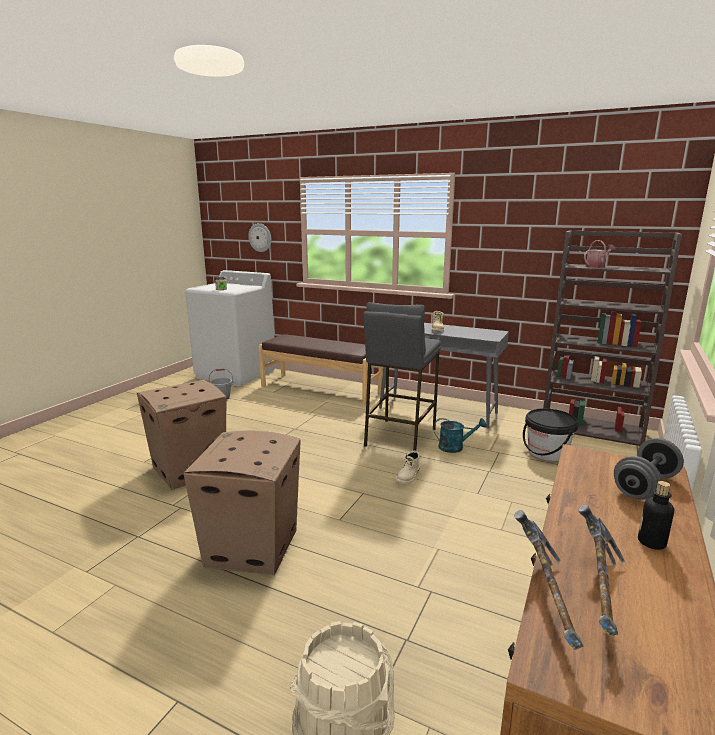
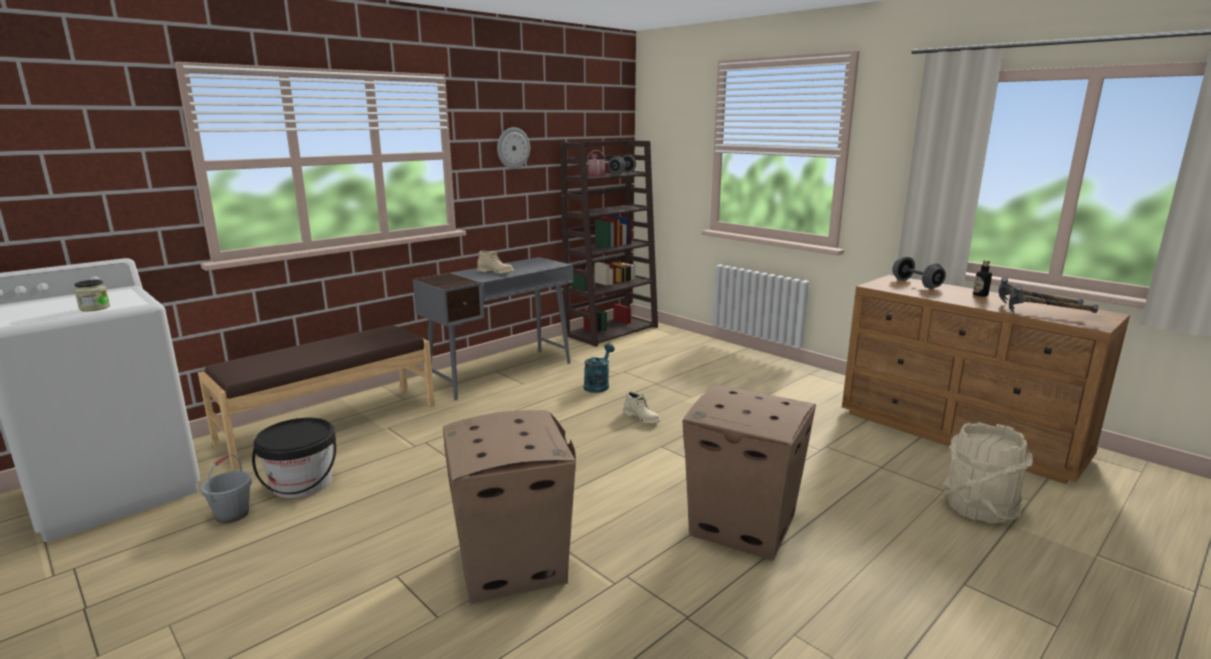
camera: 70 degrees left, 0 degrees up
(260, 237) = (76, 187): wall clock -> wall clock (513, 148)
(399, 437) = (549, 405): grey stool -> none
(547, 452) = (638, 355): black bucket -> black bucket (302, 484)
(640, 268) = (622, 173): none -> grey dumbbell

